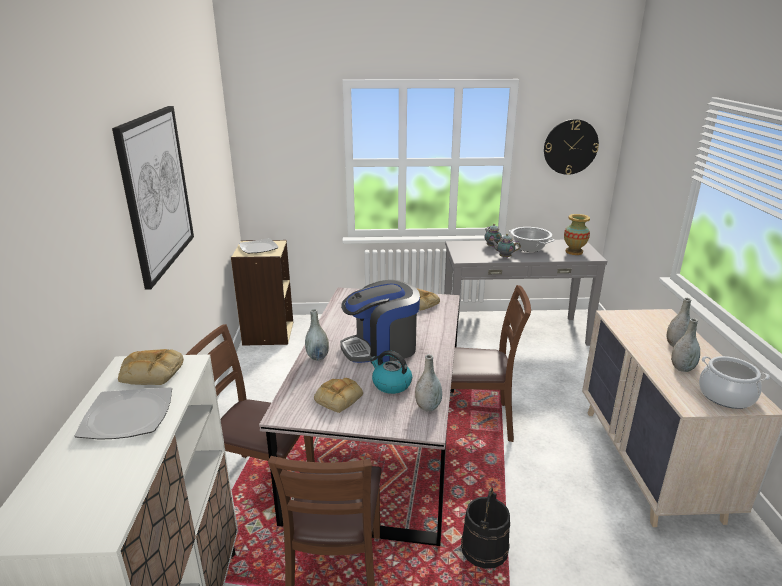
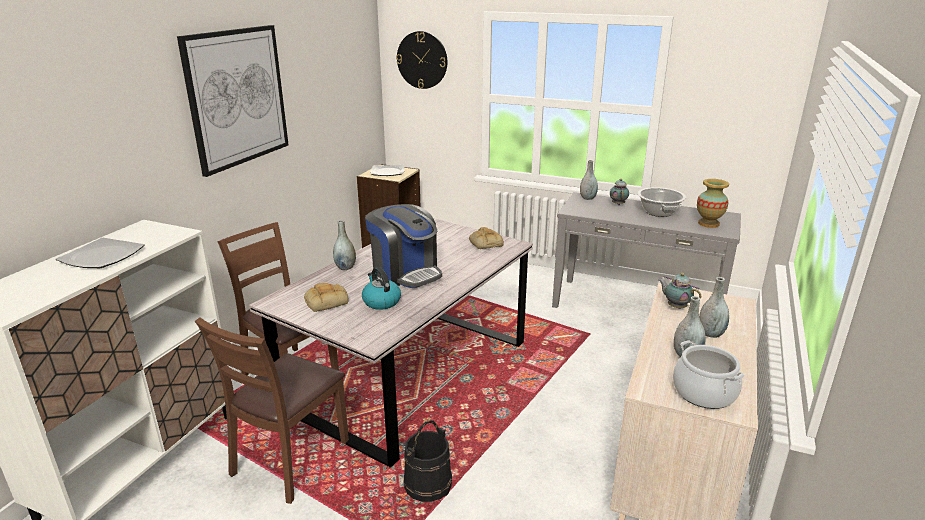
camera: 25 degrees right, 0 degrees up
(150, 373) = (149, 234): bread -> none
(381, 348) = (405, 272): coffee machine -> coffee machine turned 135 degrees counterclockwise
(428, 407) = (391, 326): grey vase -> grey vase (587, 198)
(474, 420) = (518, 376): brown chair -> none
(504, 257) = (618, 216): teapot -> teapot (675, 306)
(570, 147) = (734, 100): wall clock -> wall clock (422, 60)

